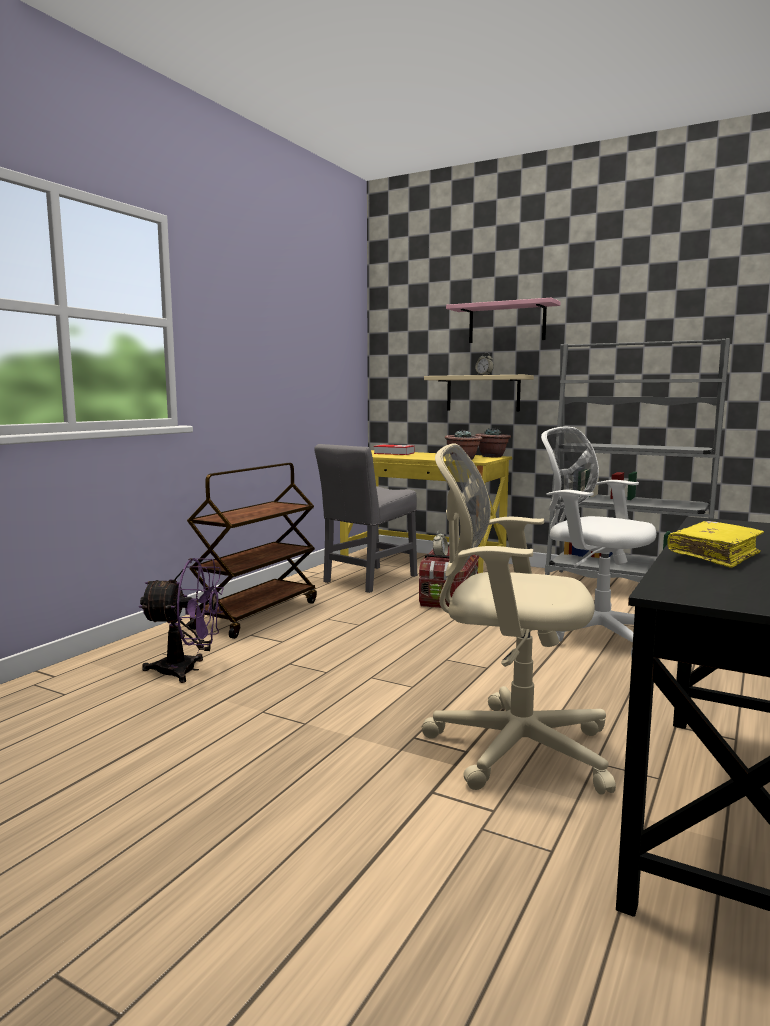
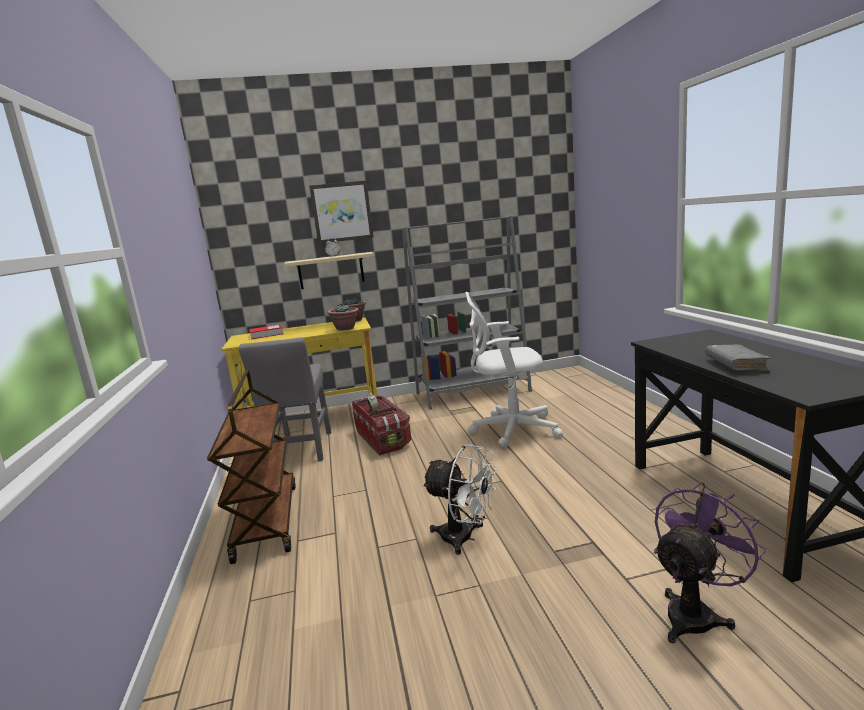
camera: 40 degrees left, 5 degrees up
(187, 670) = (307, 601): purple fan -> purple fan (696, 613)
(361, 690) = (465, 538): none -> white fan
(507, 323) = (342, 212): pink shelf -> picture
(510, 747) = (605, 525): beige office chair -> none
(714, 555) = (735, 365): yellow book -> grey book

